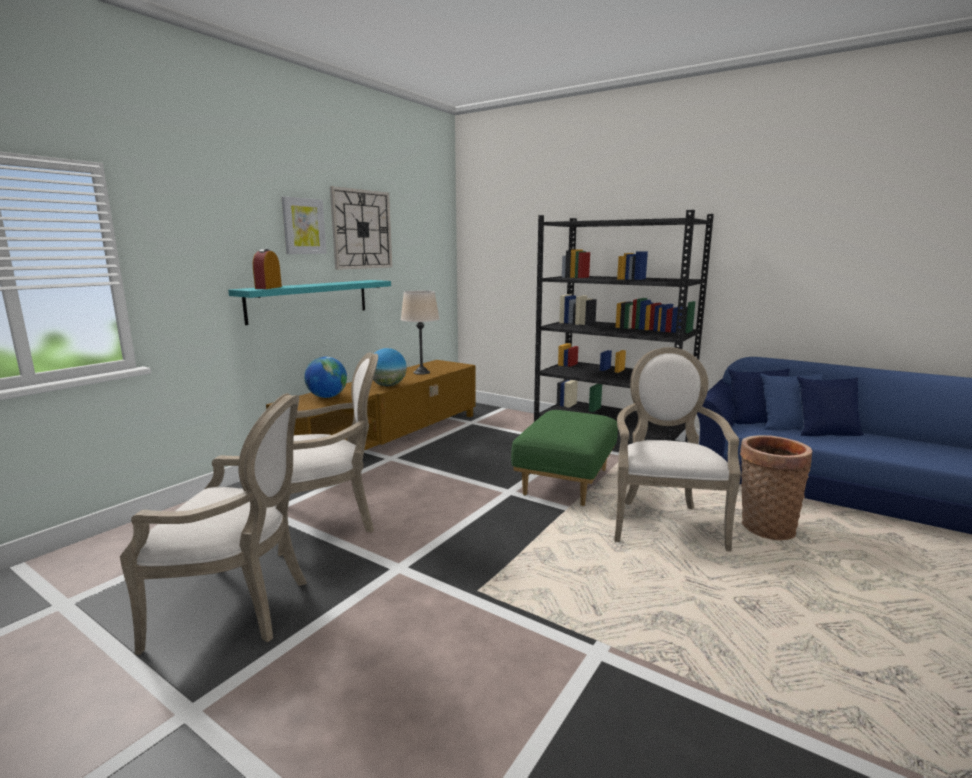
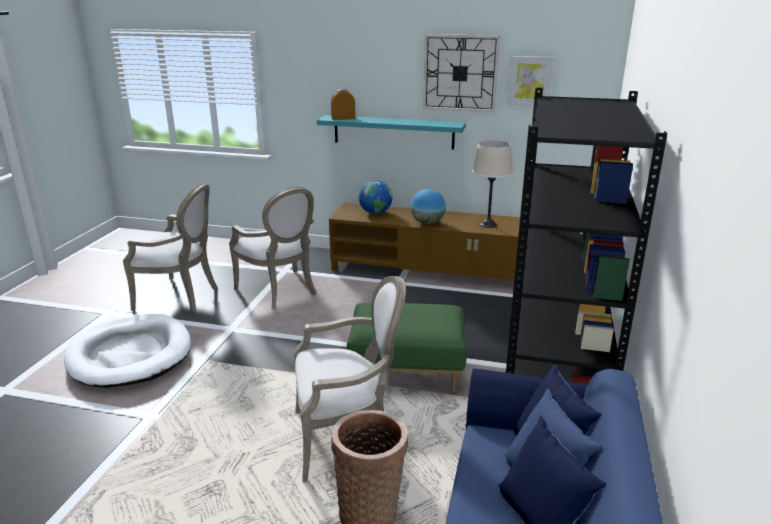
camera: 70 degrees right, 10 degrees up
(240, 608) = (181, 297): armchair -> armchair turned 60 degrees counterclockwise
(303, 226) = (393, 70): picture -> picture (530, 81)
(402, 675) = (130, 354): none -> white dog bed

